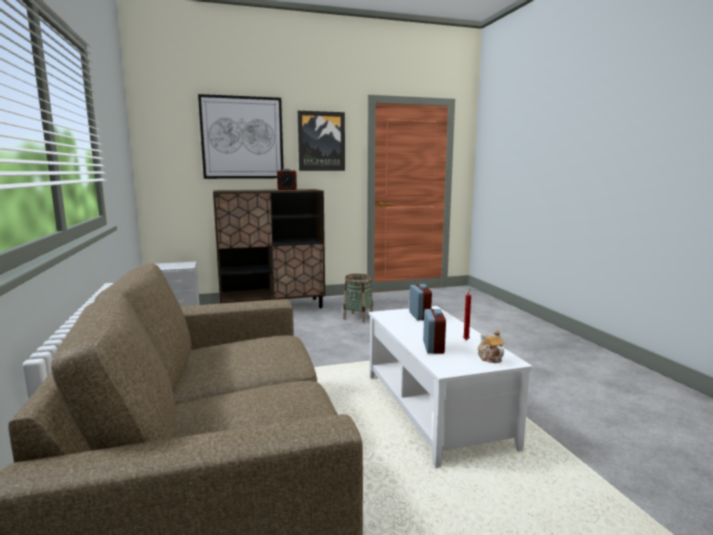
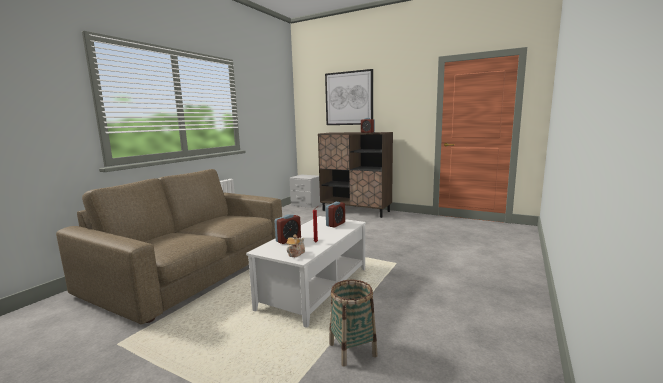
camera: 45 degrees right, 0 degrees up
(321, 141) = (400, 97): picture -> none
(358, 317) = (390, 228): basket -> basket (352, 349)

